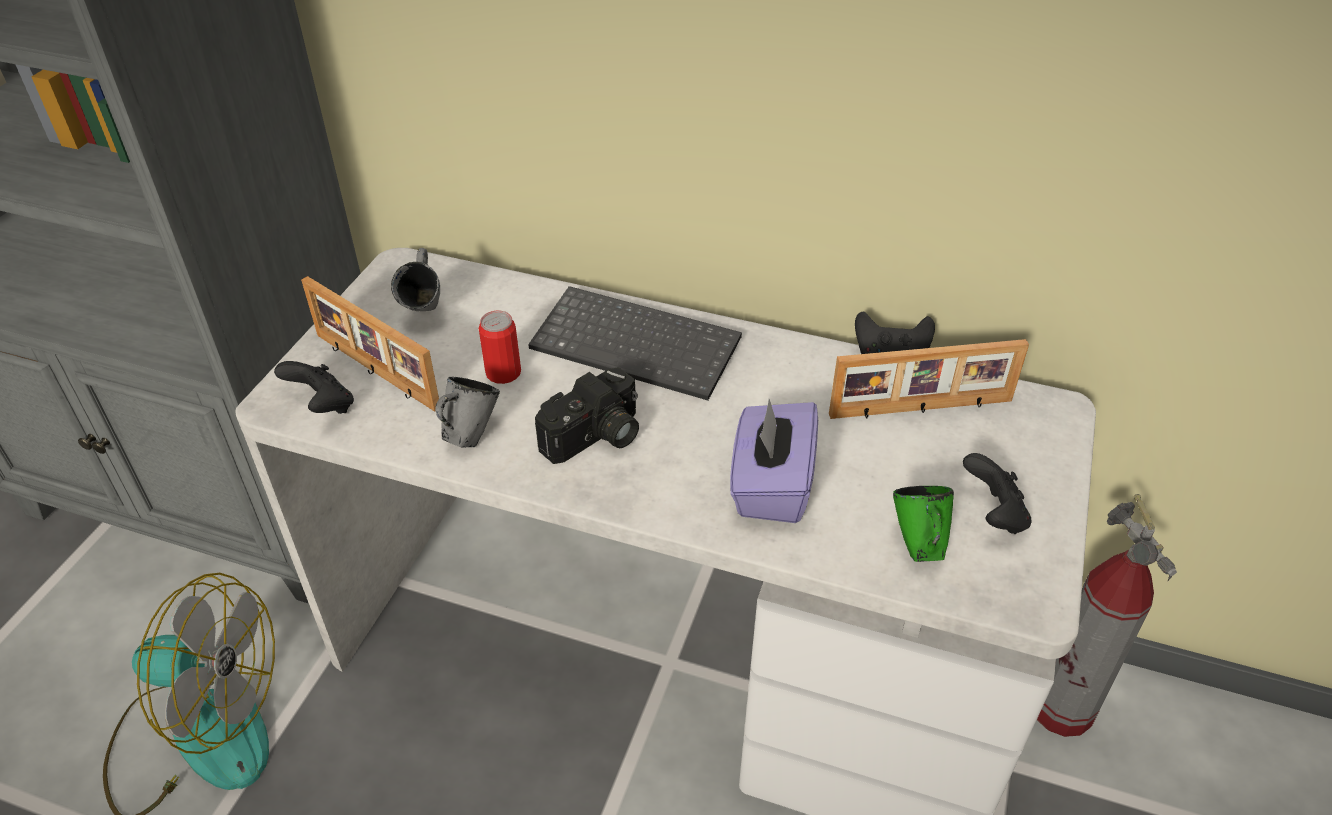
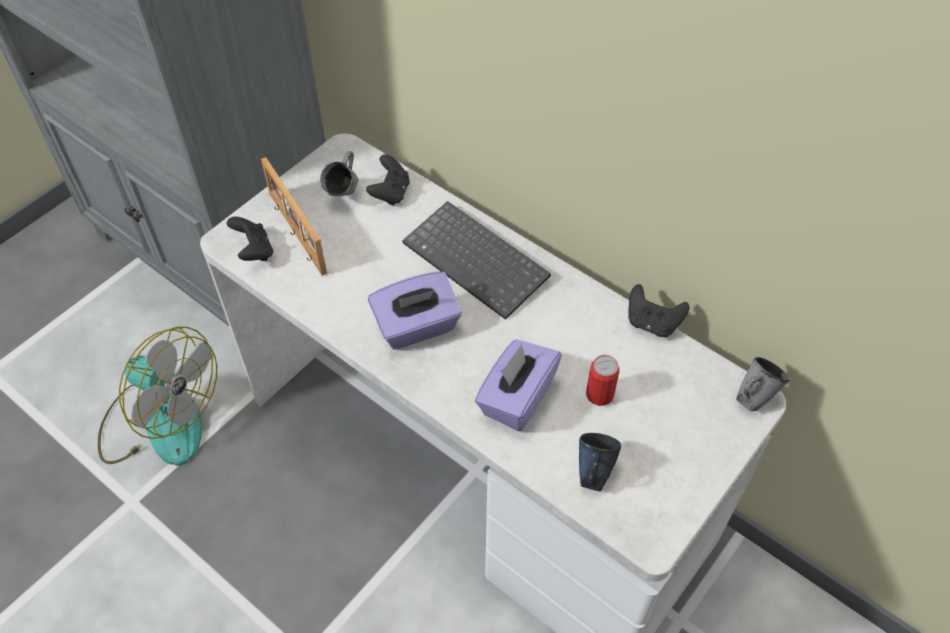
camera: 20 degrees right, 10 degrees up
(470, 435) = (337, 300): grey mug -> grey mug (753, 398)
(503, 373) = (378, 258): can -> can (599, 394)
(596, 438) = (417, 327): camera -> purple tissue box
(917, 545) = (593, 473): green mug -> blue mug
(921, 409) = (653, 371): picture frame -> none
(993, 515) = (659, 468): black game controller -> black game controller (390, 193)
(1062, 710) = (742, 599): fire extinguisher -> none

